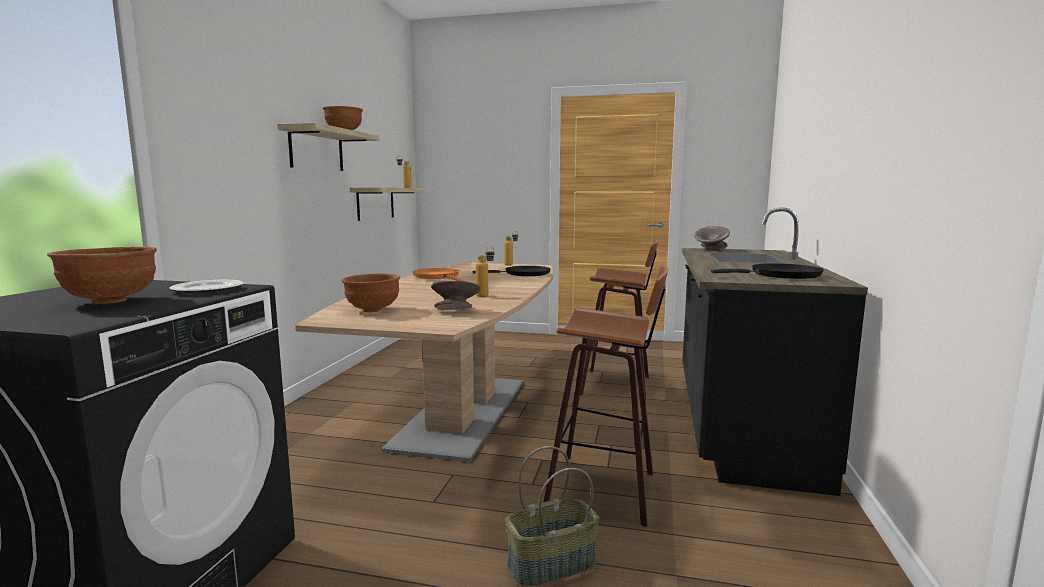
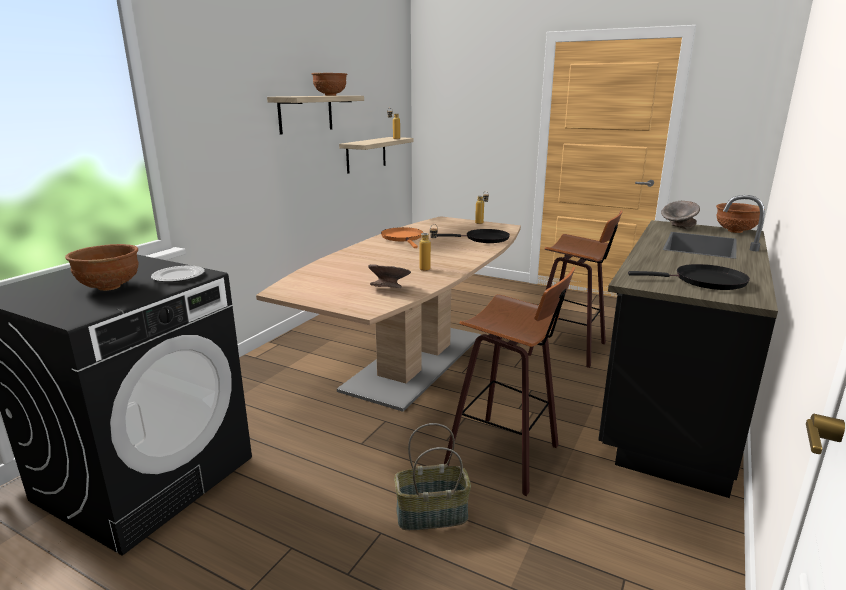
camera: 15 degrees right, 10 degrees up
(372, 310) = (322, 281): brown bowl -> brown bowl (734, 231)

